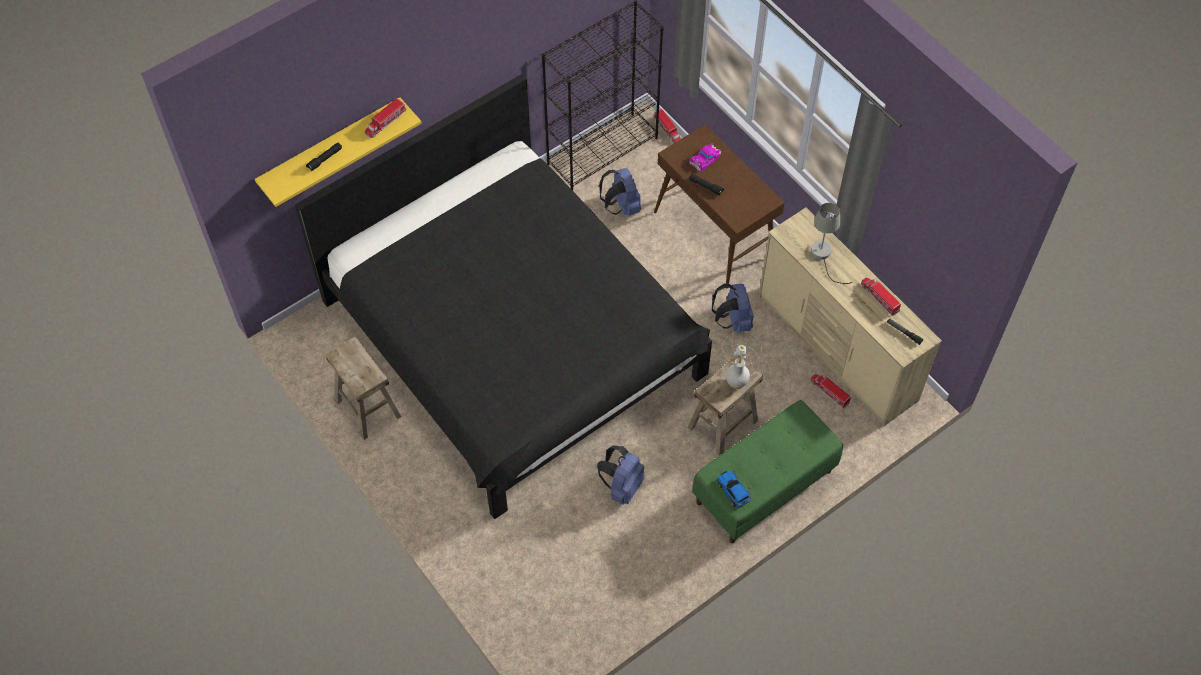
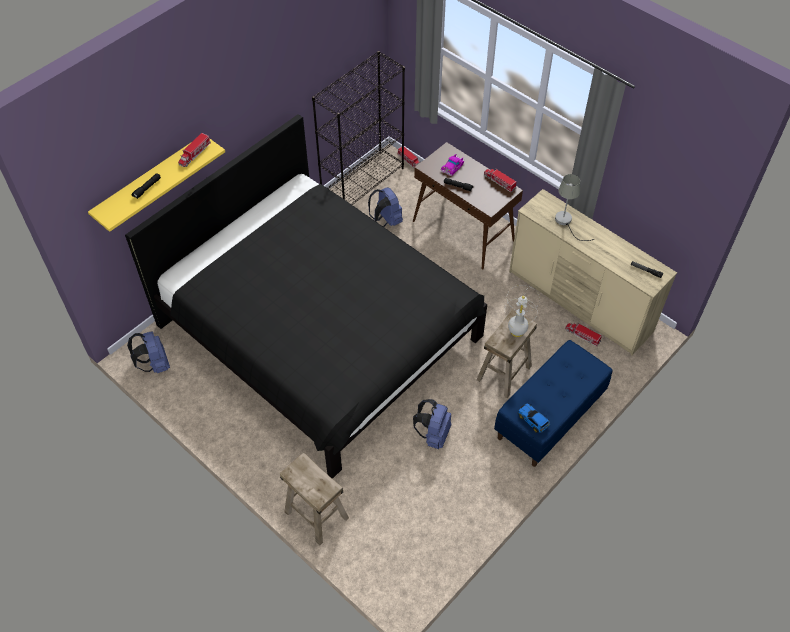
camera: 10 degrees left, 5 degrees down
(368, 408) = (208, 404): beige stool -> beige stool (317, 514)
(733, 320) = (493, 293): blue backpack -> blue backpack (155, 364)
(763, 487) = (549, 417): green bench -> blue bench
(879, 298) = (619, 247): toy truck -> toy truck (499, 182)

